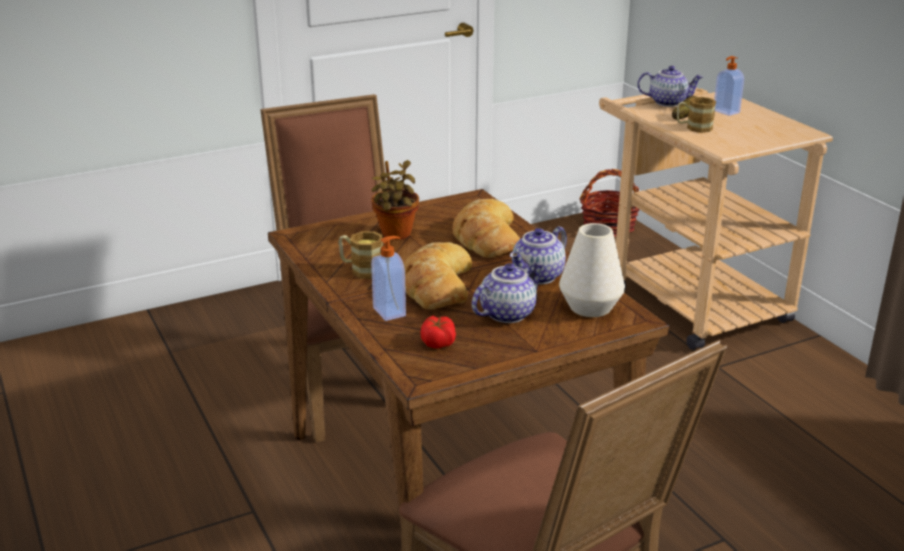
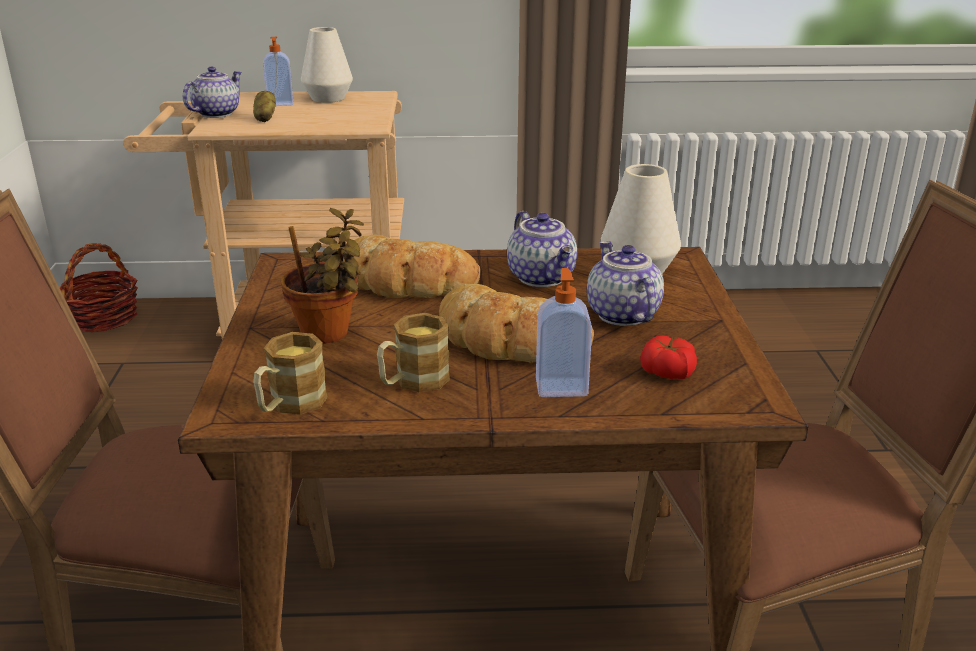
camera: 65 degrees left, 0 degrees up
(693, 128) = (297, 122): mug -> mug (290, 405)
(765, 121) = (328, 98): none -> white vase

